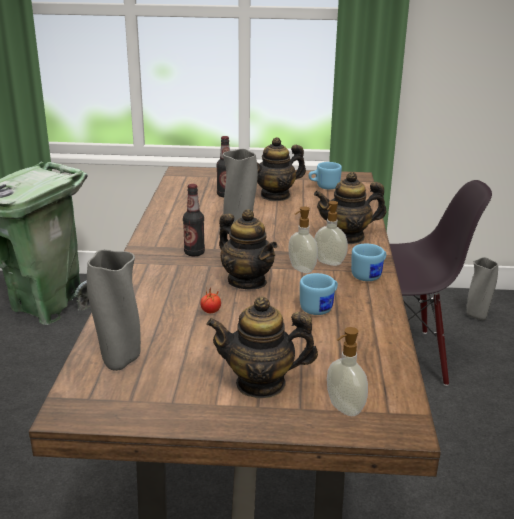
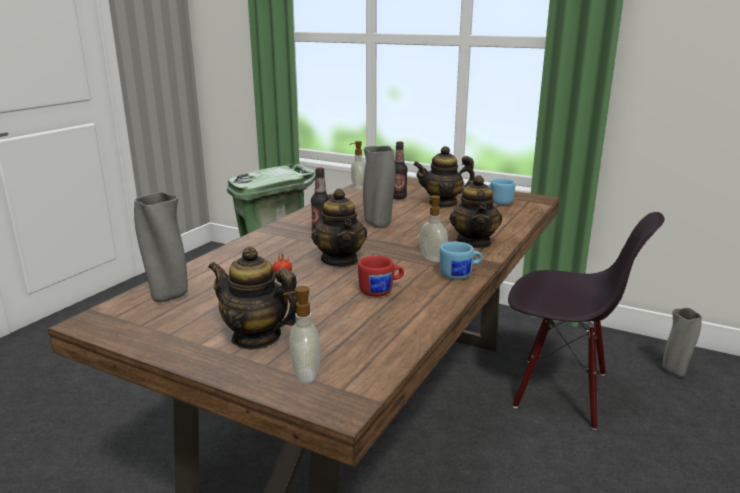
camera: 25 degrees right, 5 degrees down
(301, 269) = (399, 260): soap dispenser -> soap dispenser (357, 187)
(320, 307) = (381, 291): blue mug -> red mug
(347, 237) = (474, 242): teapot -> teapot turned 105 degrees counterclockwise

